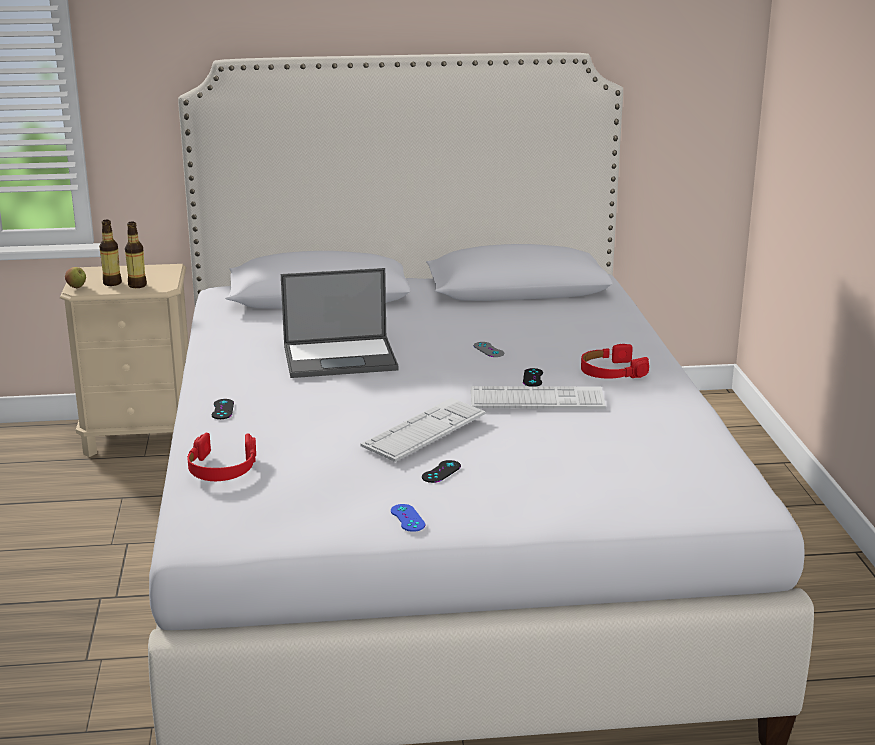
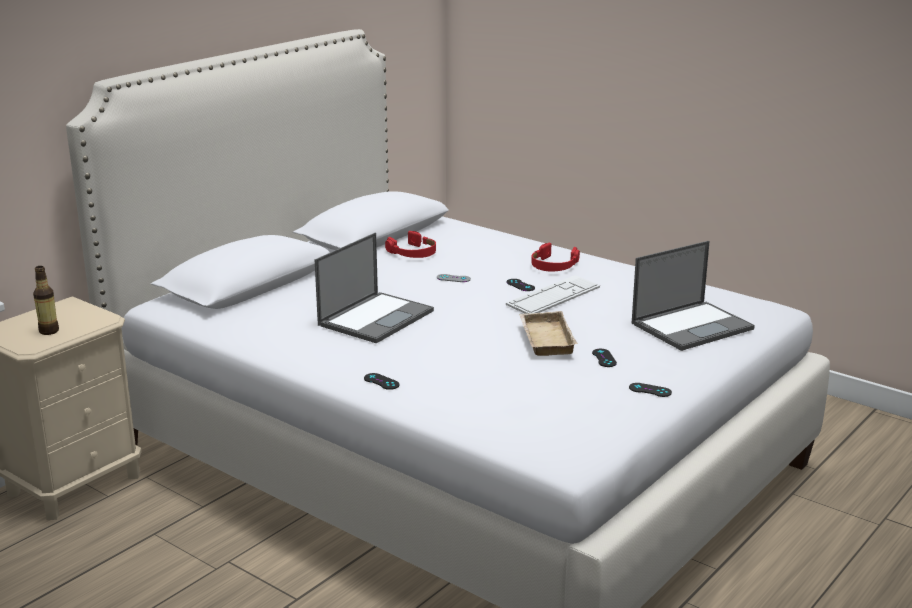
camera: 45 degrees left, 0 degrees up
(77, 287) = (22, 345): apple -> none
(137, 285) = (78, 325): bottle -> none
(222, 468) = (481, 414): red headphones -> red headphones (413, 253)
(407, 518) = (650, 390): blue game controller -> black game controller
(424, 430) = (544, 338): keyboard -> beige tray
(605, 482) = (692, 326): none -> laptop

